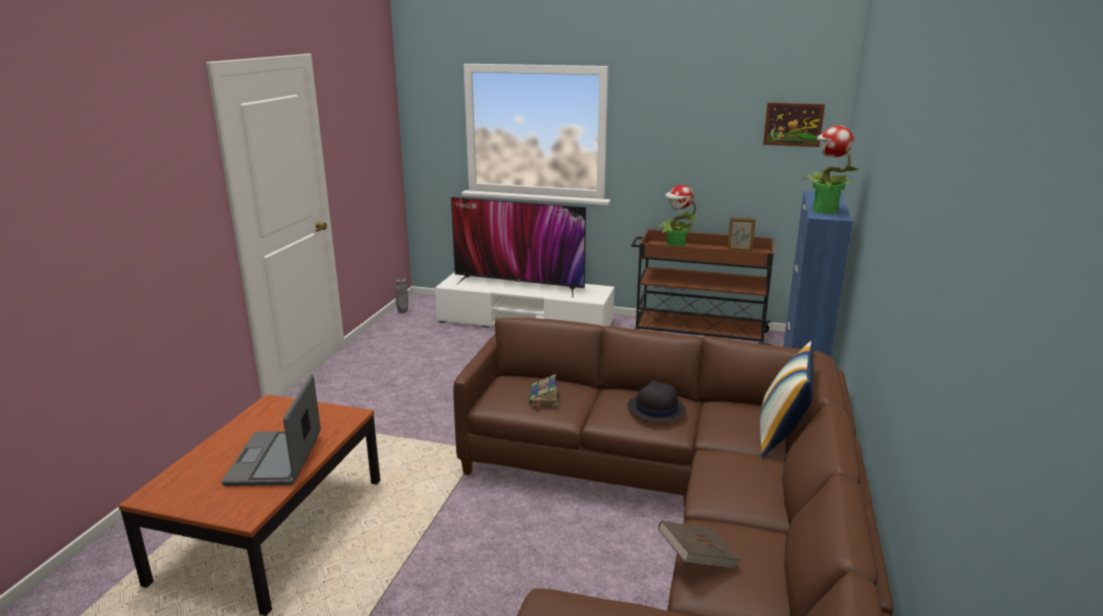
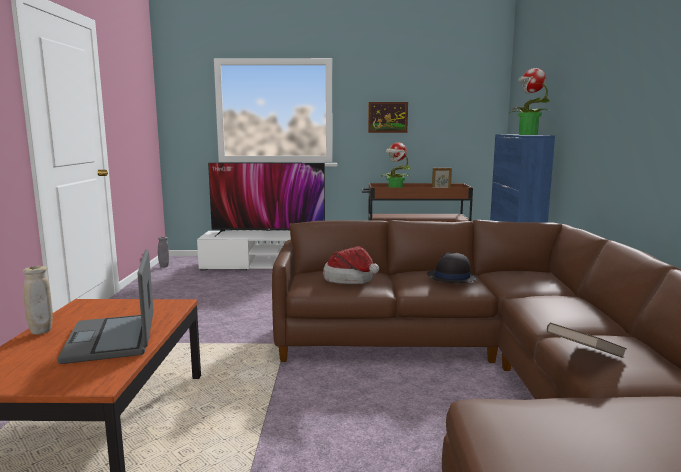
camera: 15 degrees left, 10 degrees down
(223, 440) = (41, 332): none -> beige vase
(544, 398) = (351, 279): book -> hat
(781, 436) = (561, 283): pillow -> none
(793, 124) = (471, 98): picture -> picture (387, 117)

